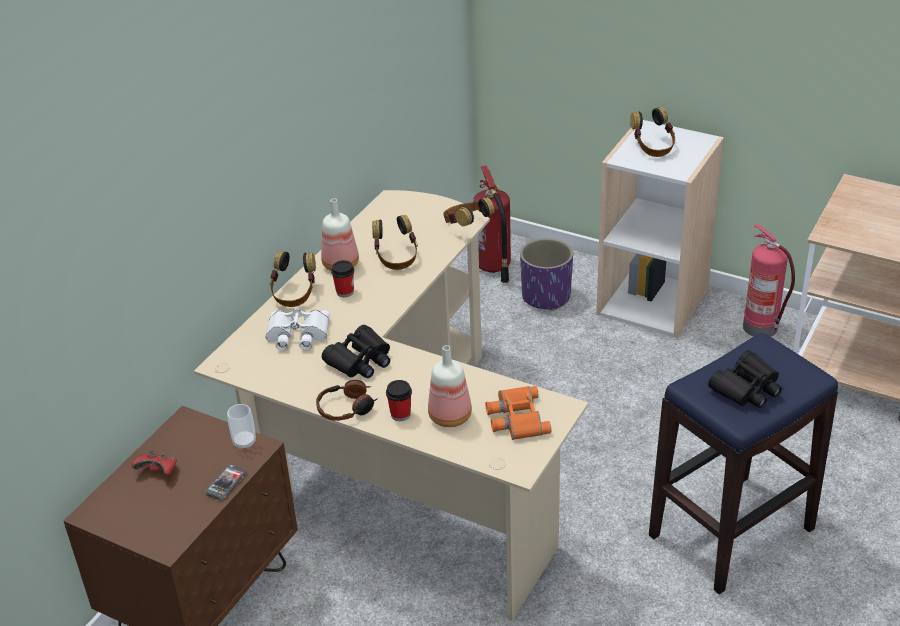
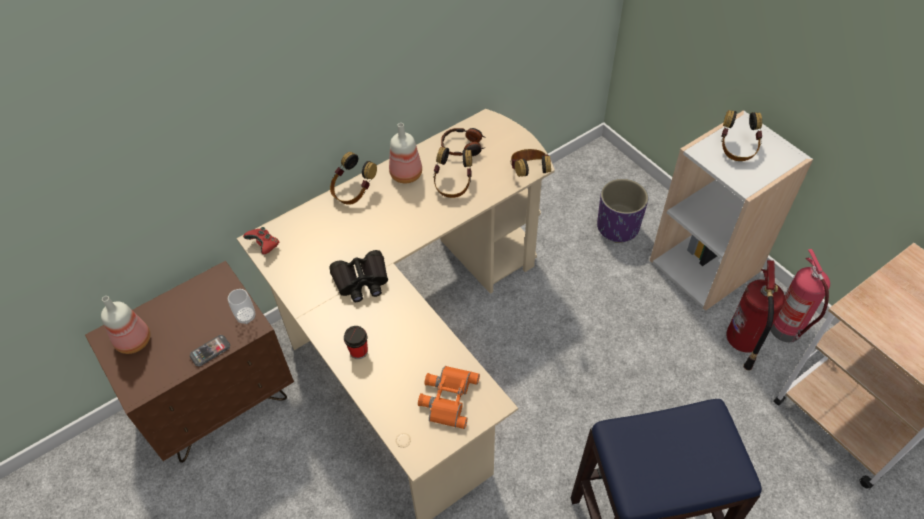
camera: 25 degrees right, 15 degrees up
(158, 471) = (172, 317): red game controller -> red game controller (264, 245)
(297, 335) = (330, 234): white binoculars -> none
(345, 292) = (392, 204): cup -> none
(347, 408) = (322, 326): headphones -> headphones (463, 147)
(449, 415) = (396, 370): bottle -> bottle (134, 340)
(493, 267) = (591, 182): fire extinguisher -> fire extinguisher (742, 342)
(746, 389) = (665, 461): black binoculars -> none

